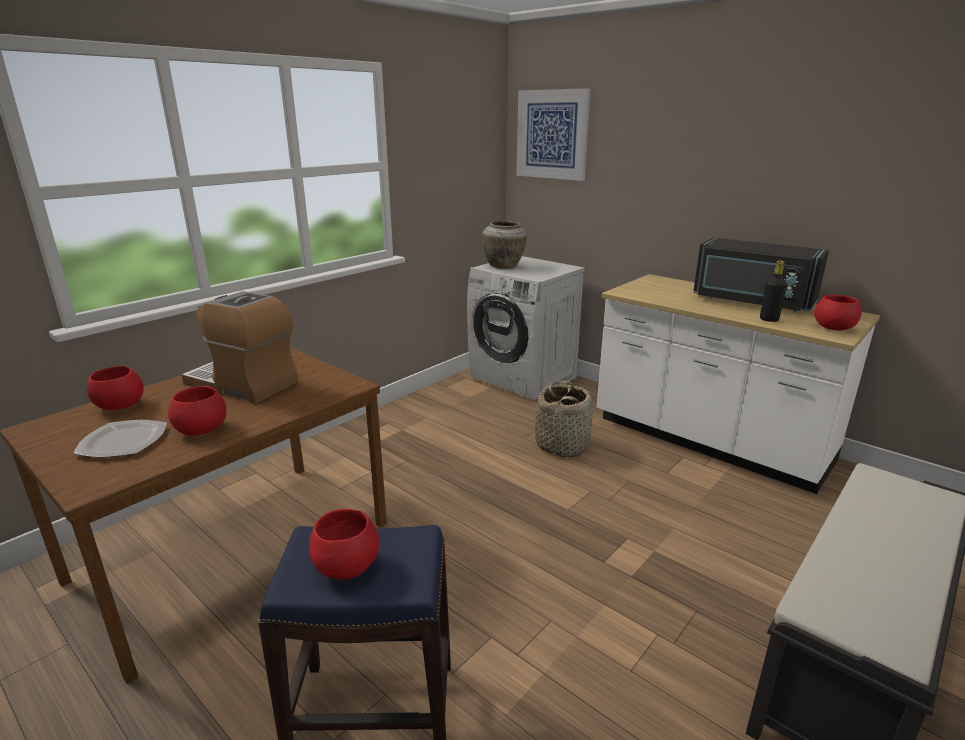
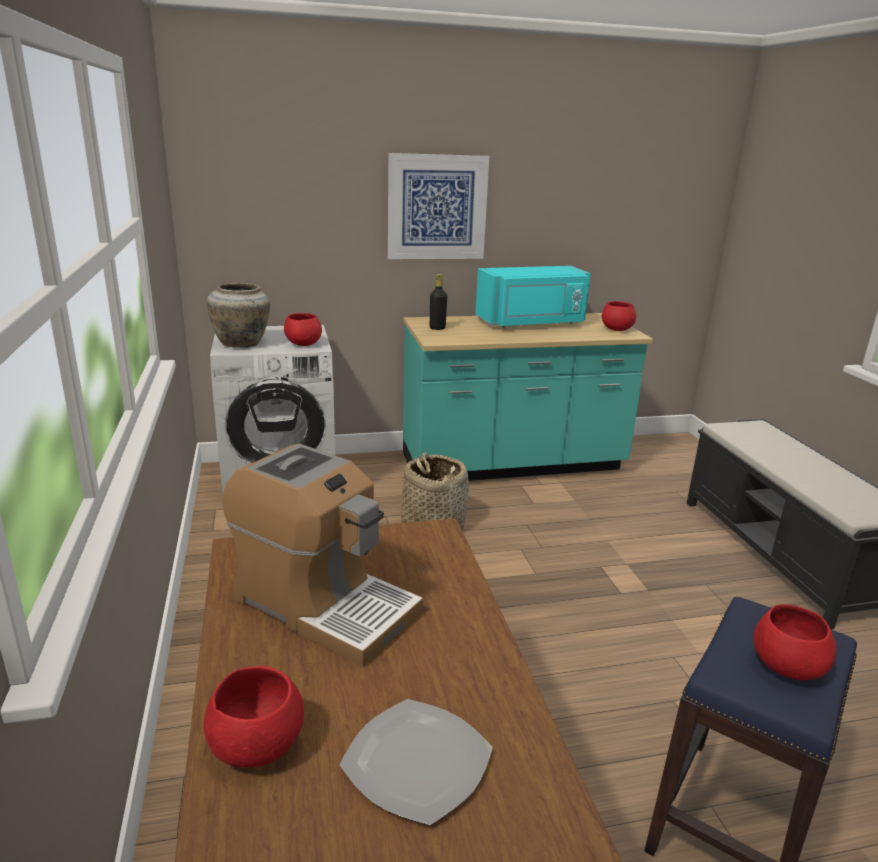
camera: 55 degrees left, 0 degrees up
(202, 430) = (453, 674): red bowl -> red bowl (304, 344)
(243, 384) = (324, 605): coffee machine -> coffee machine turned 120 degrees counterclockwise
(552, 134) = (249, 164): picture -> picture (437, 207)
(709, 441) = (512, 464): white counter -> turquoise counter
(751, 302) = (532, 323): black microwave -> turquoise microwave
(769, 319) = (576, 334): black bottle -> black bottle (437, 328)

